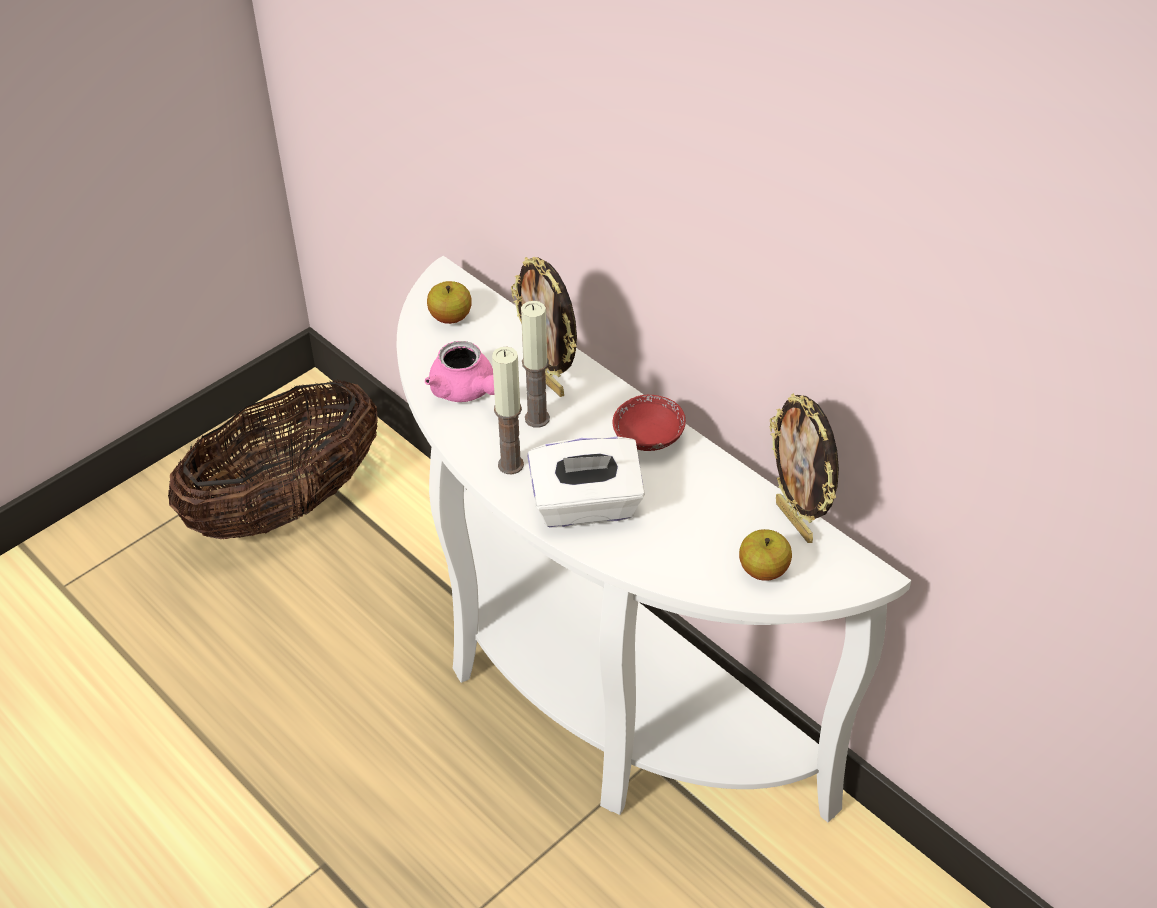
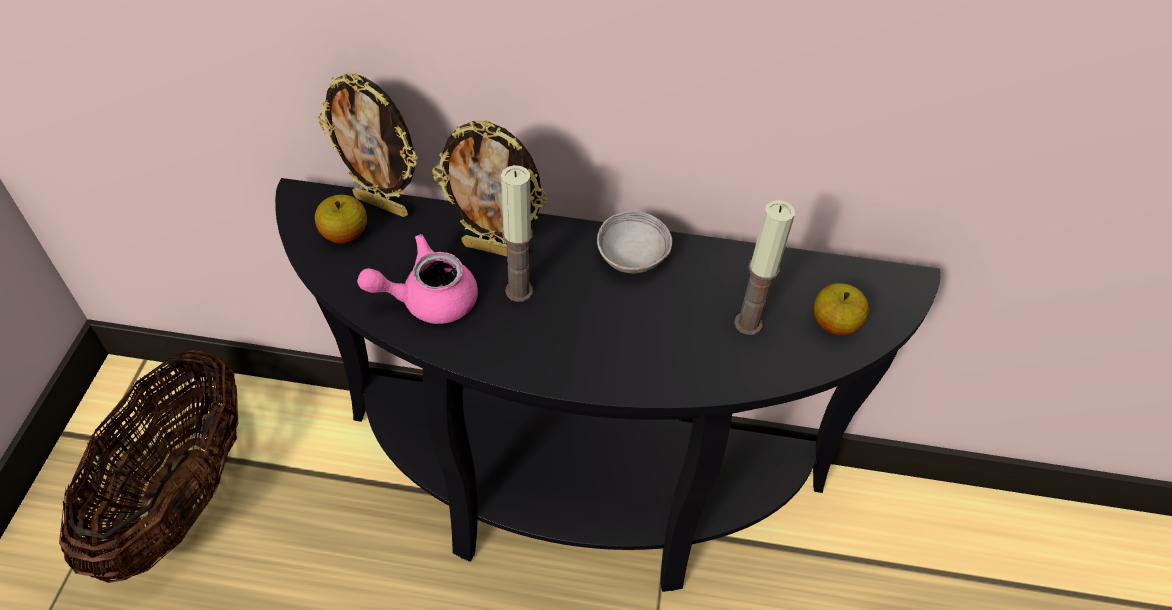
camera: 40 degrees left, 5 degrees up
(466, 391) = (428, 299): pink teapot -> pink teapot turned 150 degrees clockwise
(510, 465) = (537, 349): candle -> candle (748, 323)
(586, 506) = (642, 351): white tissue box -> none
(590, 689) = (576, 499): white console table -> black console table
(648, 438) = (632, 257): red bowl -> grey bowl
(796, 521) = (815, 267): picture frame -> picture frame (382, 205)

